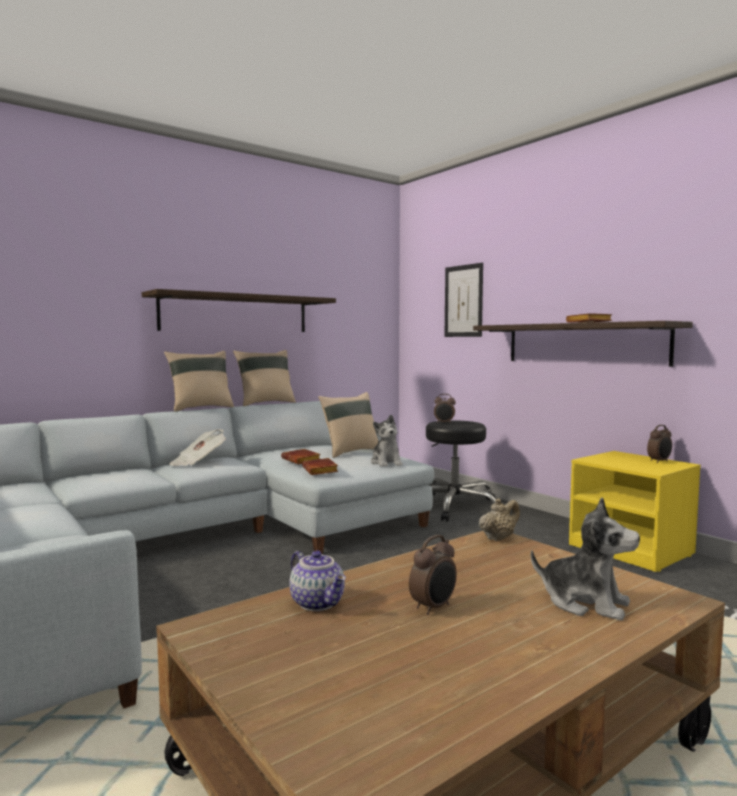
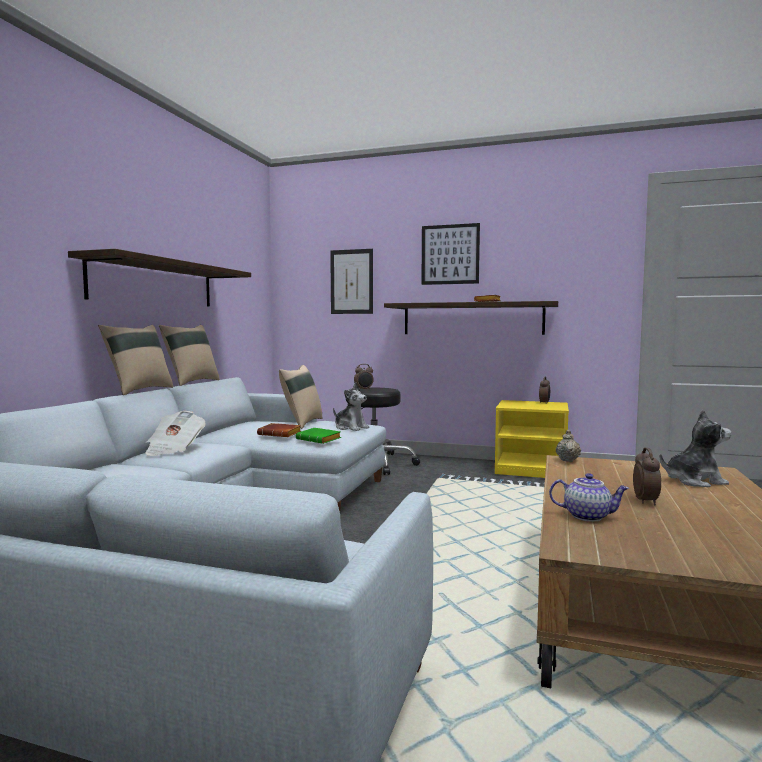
camera: 35 degrees left, 0 degrees up
(321, 471) = (320, 439): brown book -> green book
(560, 263) = (450, 254): none -> picture

